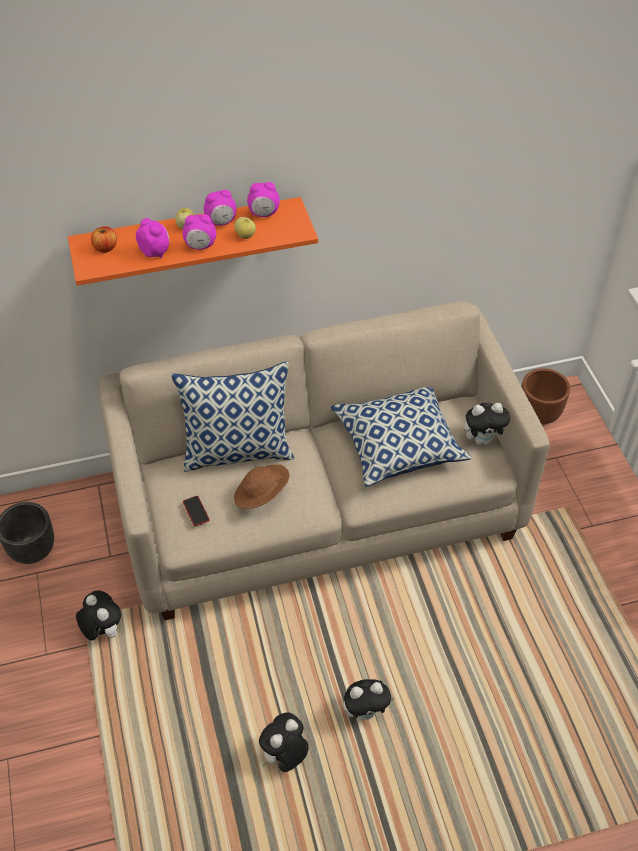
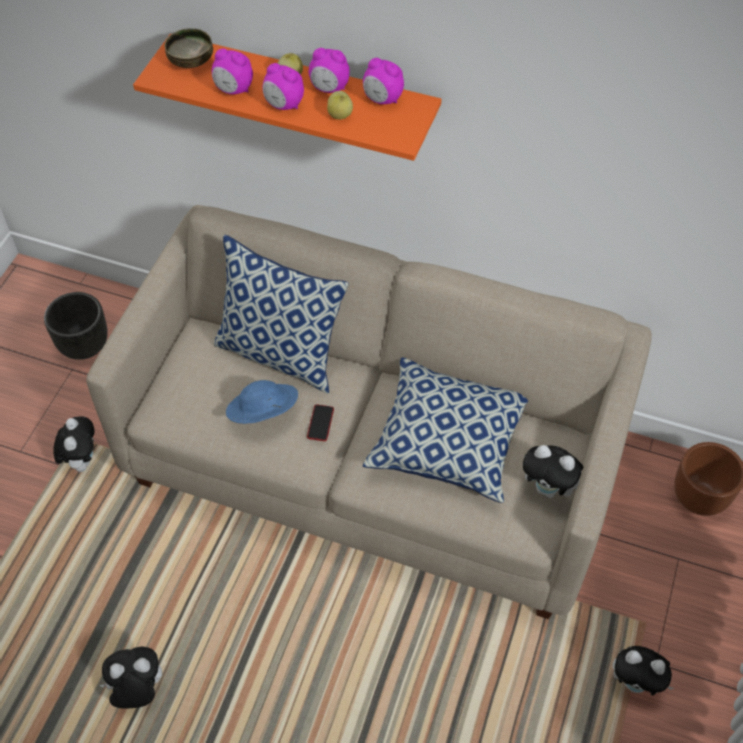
camera: 35 degrees right, 5 degrees up
(105, 248) = (192, 62): apple -> bowl
(155, 252) = (234, 90): alarm clock -> alarm clock turned 120 degrees clockwise
(196, 511) = (191, 392): phone -> phone (320, 423)
(261, 495) = (263, 413): brown hat -> blue hat
(366, 711) = (247, 700): plush toy -> plush toy (636, 683)

